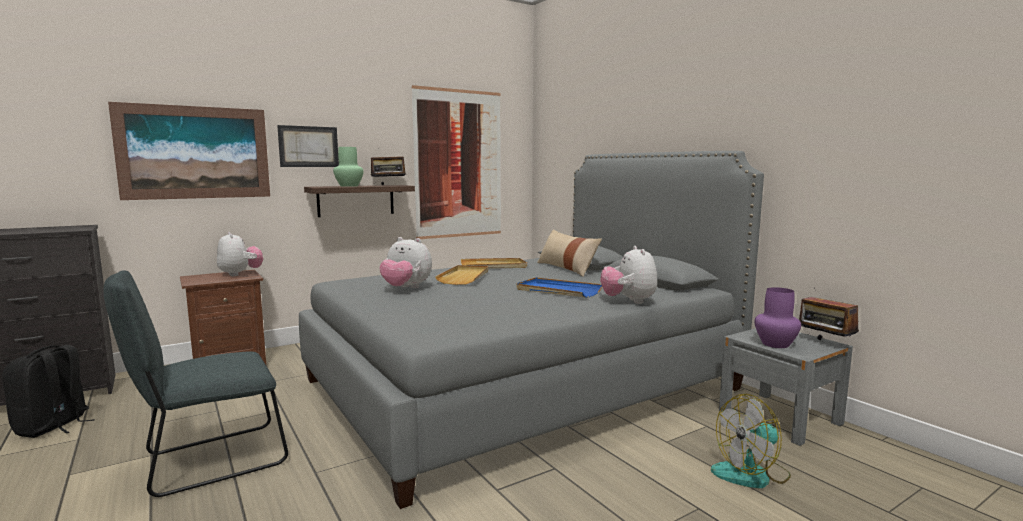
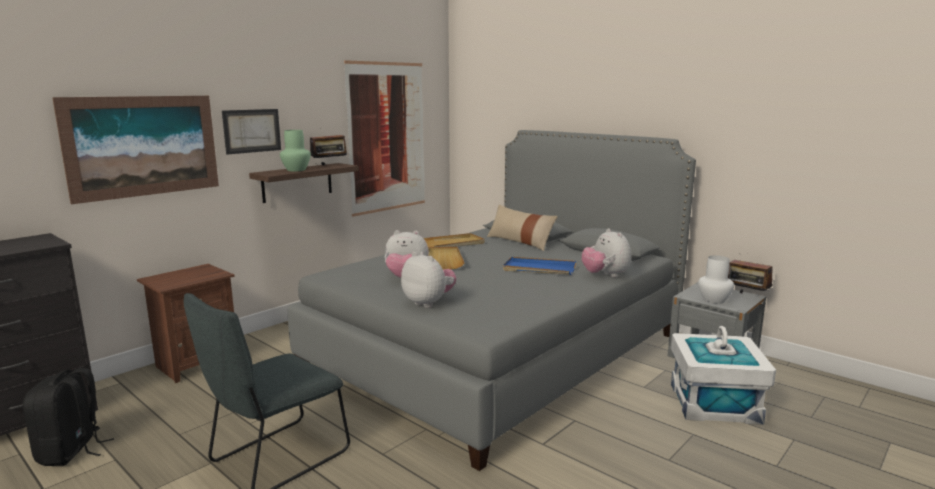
camera: 15 degrees left, 5 degrees up
(240, 274) = (202, 271): plush toy -> plush toy (429, 303)
(751, 474) = (715, 403): fan -> white storage box
(776, 344) = (714, 300): purple vase -> white vase

